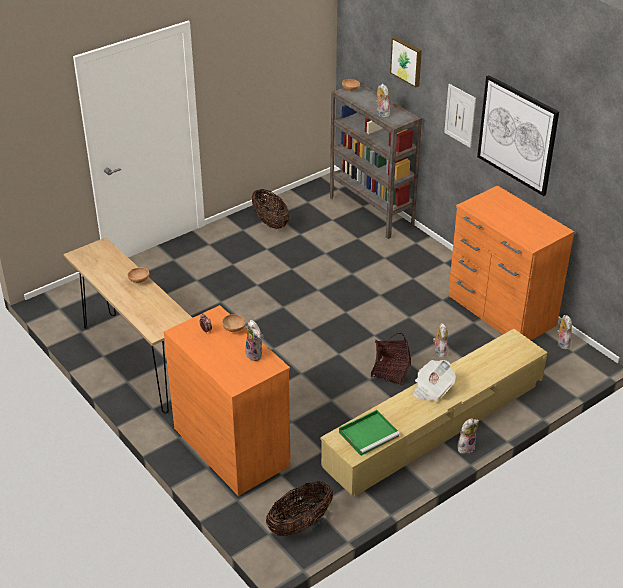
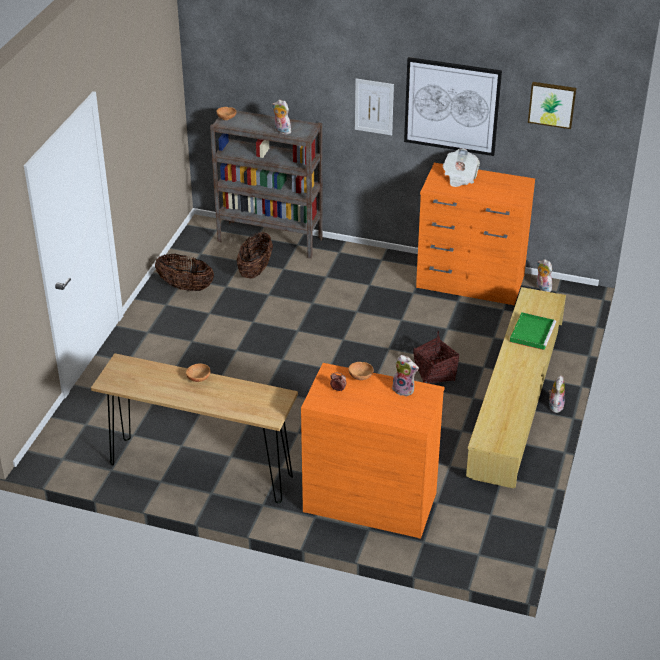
camera: 35 degrees left, 0 degrees up
(300, 524) = (494, 533): basket -> basket (255, 270)
(369, 434) = (503, 424): green tray -> green tray (532, 332)
(407, 61) = (293, 69): picture -> picture (552, 104)
(432, 389) = (512, 365): newspaper -> newspaper (460, 177)
(439, 351) = (456, 338): plush toy -> none

